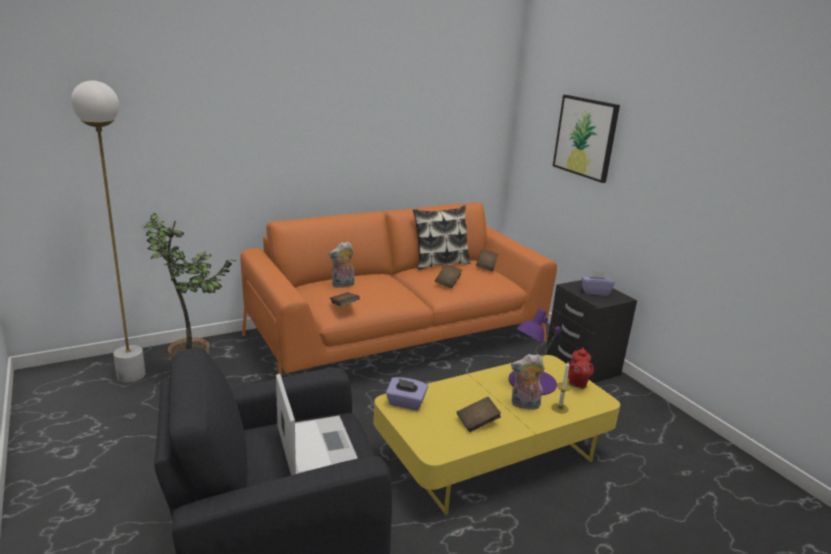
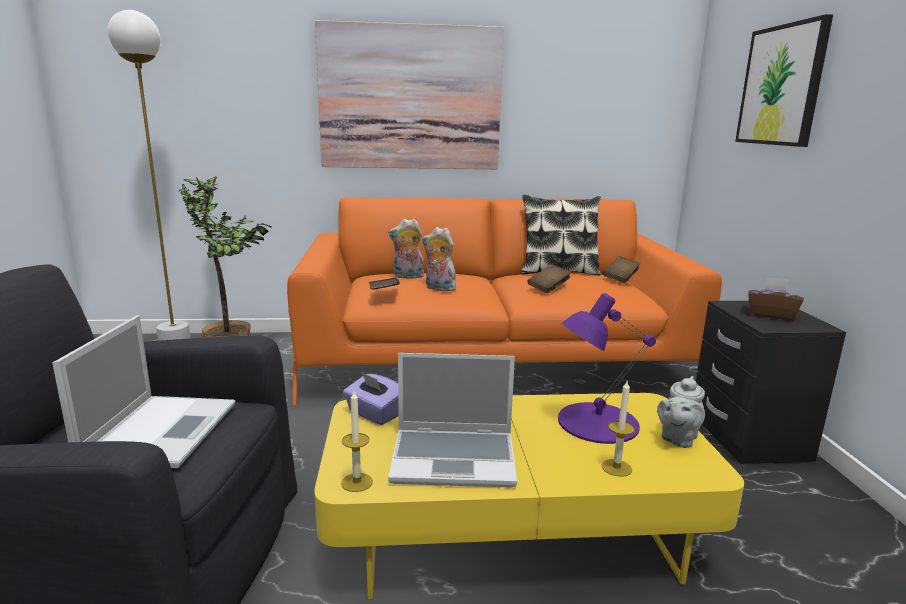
camera: 25 degrees right, 5 degrees down
(315, 132) = (410, 98): none -> picture
(439, 449) = (357, 482): none -> candle
(477, 422) = (455, 459): brown book -> laptop
(524, 405) = (556, 451): plush toy -> plush toy (438, 288)
(577, 383) = (677, 438): red teapot -> grey teapot
(595, 292) = (770, 315): purple tissue box -> brown tissue box

